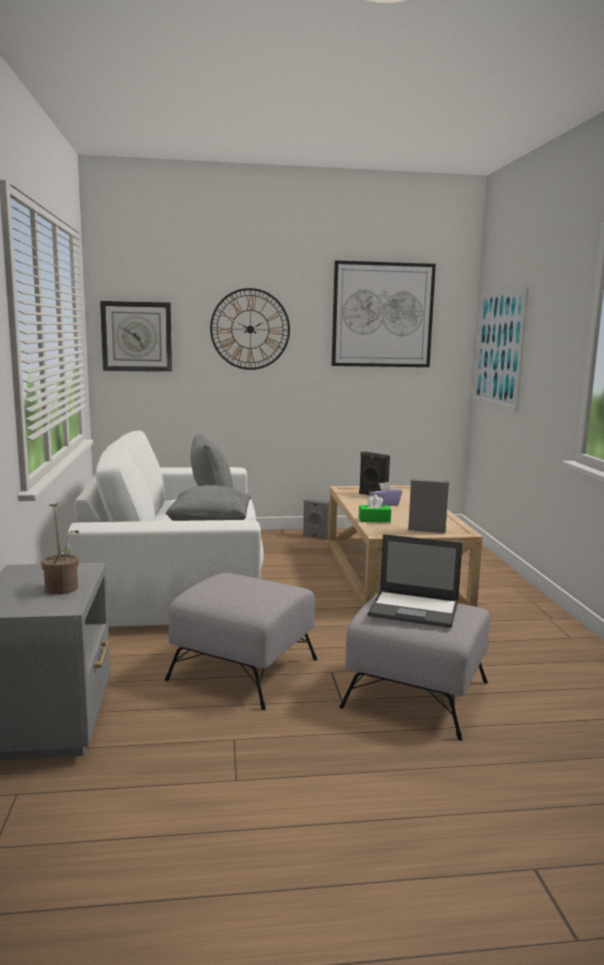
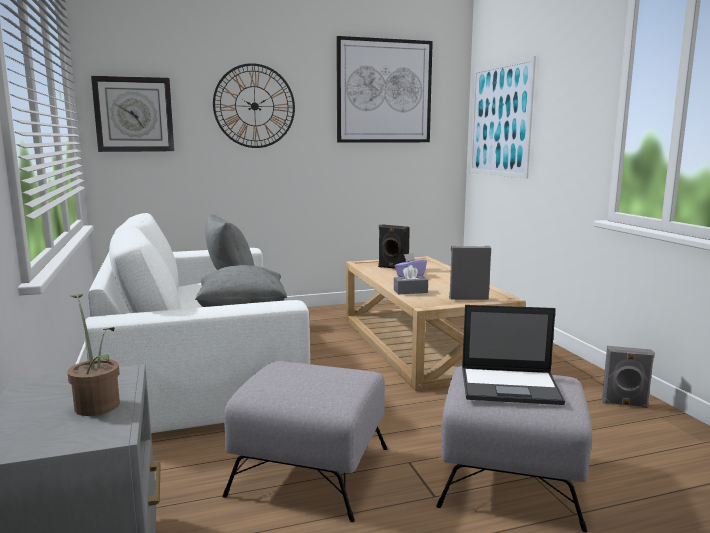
camera: 10 degrees left, 0 degrees up
(316, 537) = (331, 313): grey speaker -> grey speaker (624, 404)
(374, 520) = (410, 291): green tissue box -> grey tissue box

